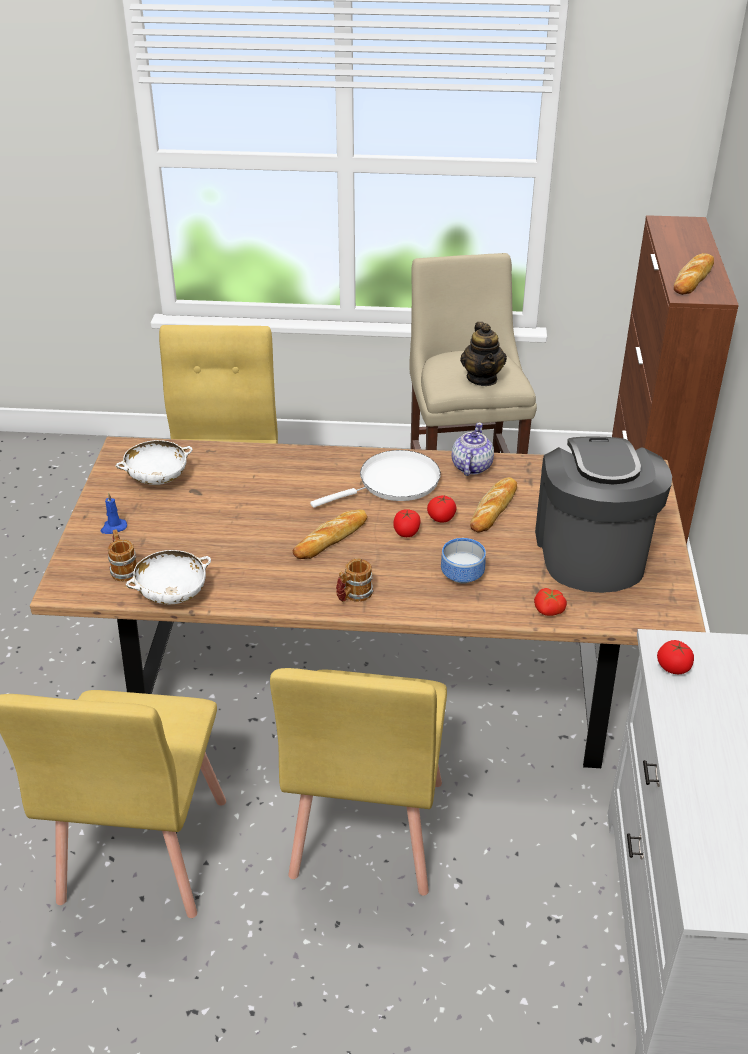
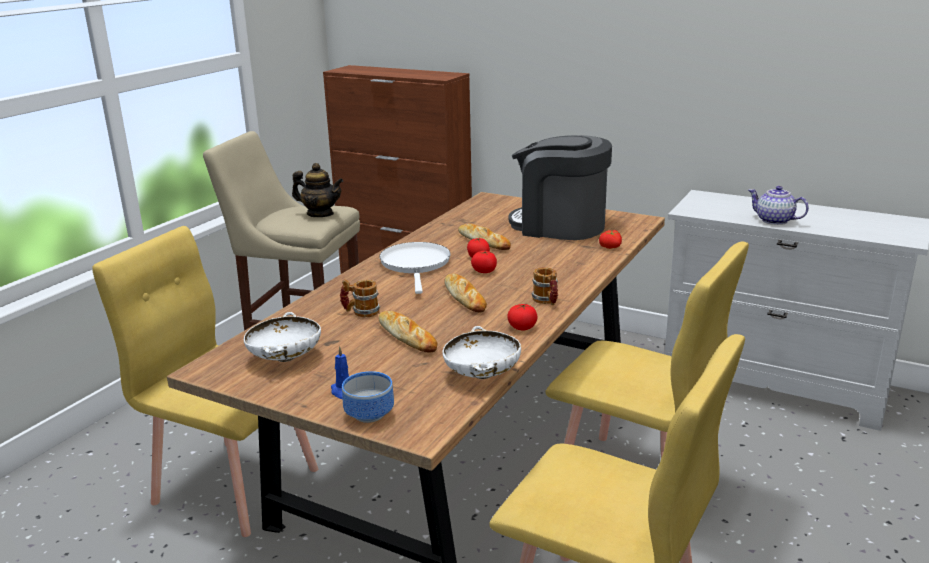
camera: 65 degrees left, 15 degrees down
(123, 569) = (419, 394): mug -> mug (360, 312)
(464, 574) = (552, 262): bowl -> bowl (370, 413)
(471, 467) = (425, 239): teapot -> teapot (774, 221)
(673, 667) = (709, 212): tomato -> tomato (522, 327)
(693, 278) = (424, 74): bread -> bread (407, 336)

